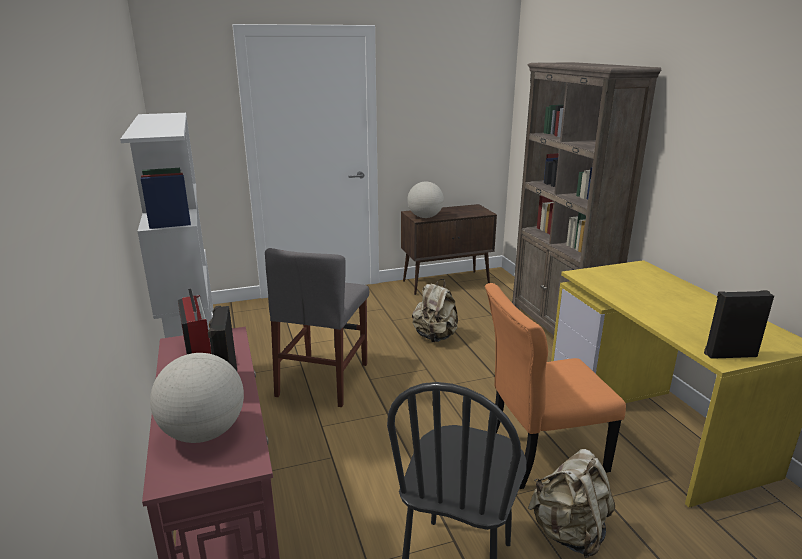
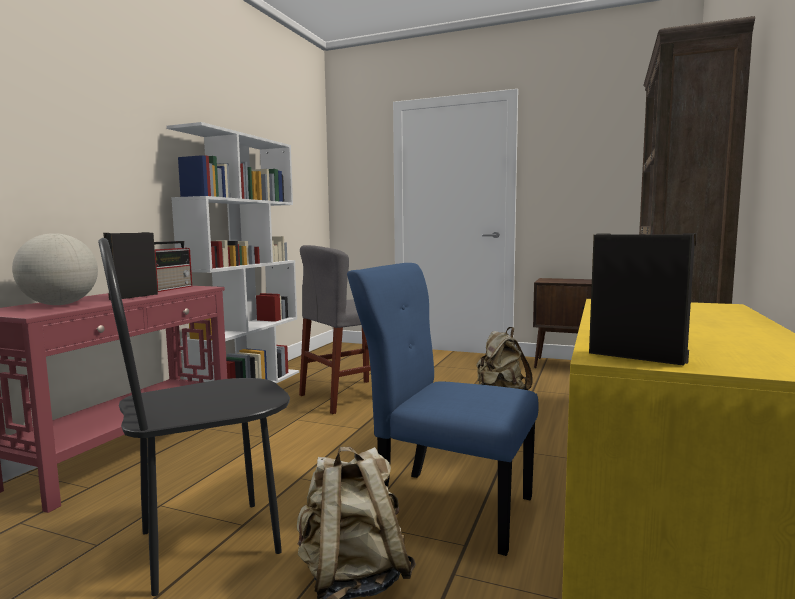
camera: 40 degrees right, 15 degrees down
(425, 217) = (554, 281): globe -> none
(540, 454) = (446, 507): orange chair -> blue chair

